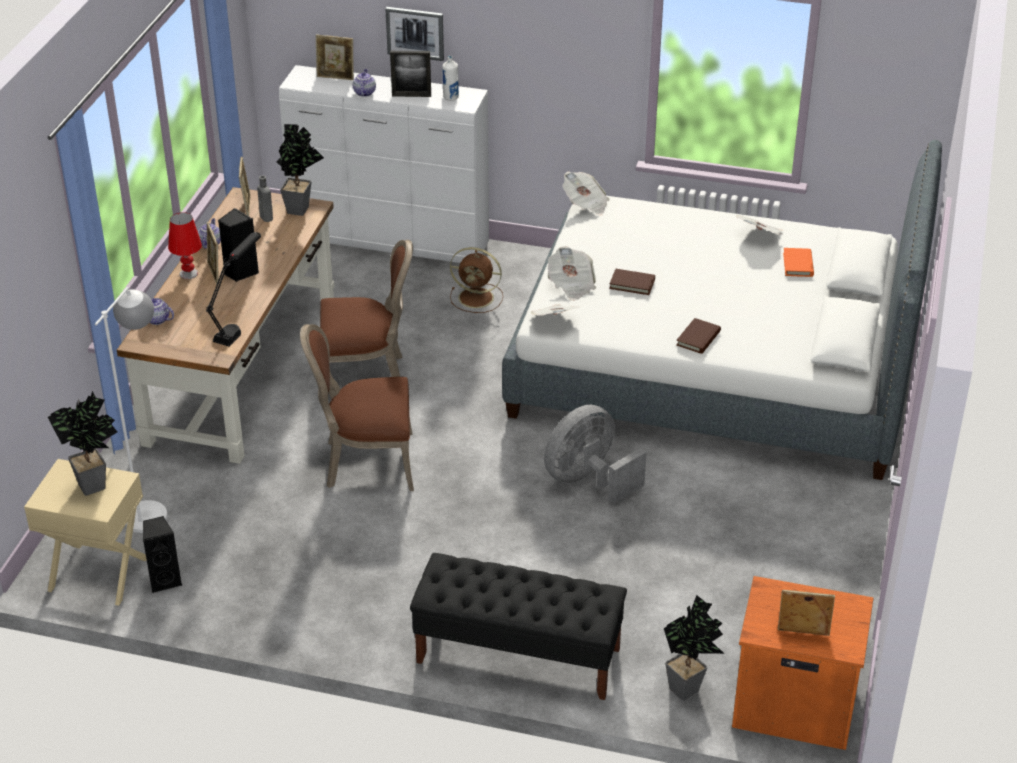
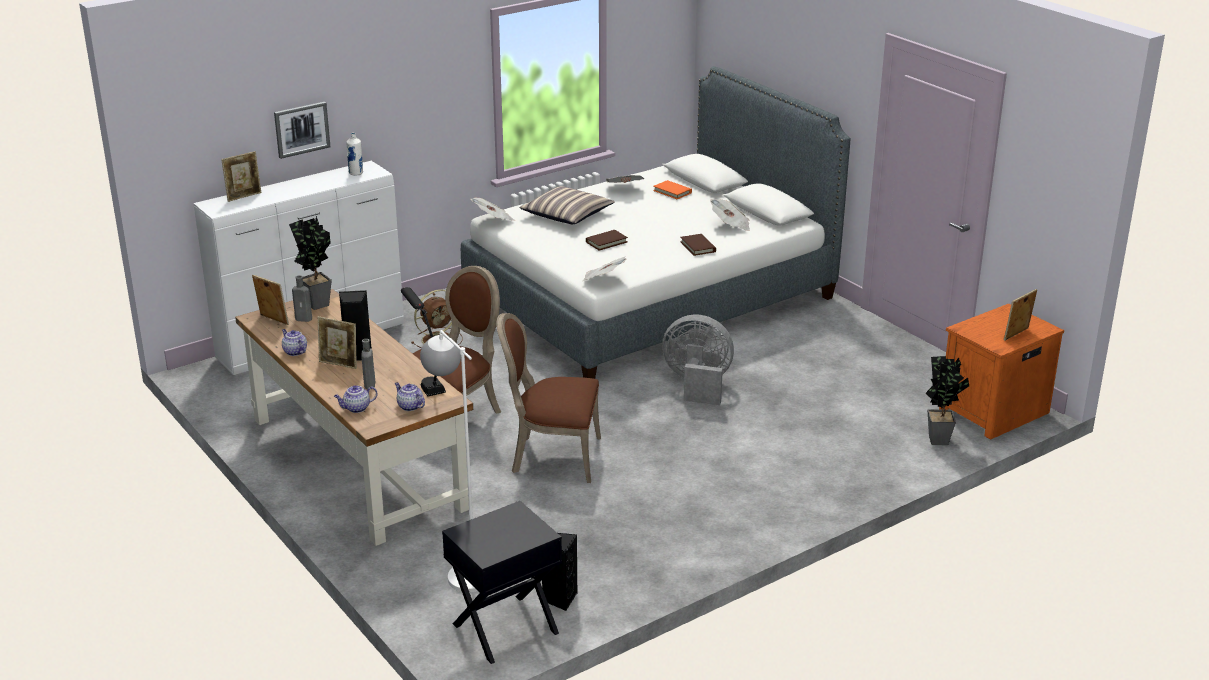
camera: 50 degrees left, 10 degrees down
(97, 486) = (508, 525): potted plant -> none
(98, 574) = (506, 629): beige nightstand -> black nightstand
(189, 273) = (319, 374): red table lamp -> none
(201, 304) = (369, 384): none -> grey bottle
(364, 92) = (286, 195): teapot -> teapot (409, 406)
(366, 463) = (552, 457): brown chair -> brown chair turned 60 degrees clockwise
(411, 95) = (325, 183): picture frame -> none
(517, 655) = (836, 484): black bench -> none
(571, 285) = (574, 259): newspaper -> newspaper (730, 225)
(588, 480) = (697, 385): grey fan -> grey fan turned 105 degrees clockwise
(654, 235) = (567, 215): none -> pillow

